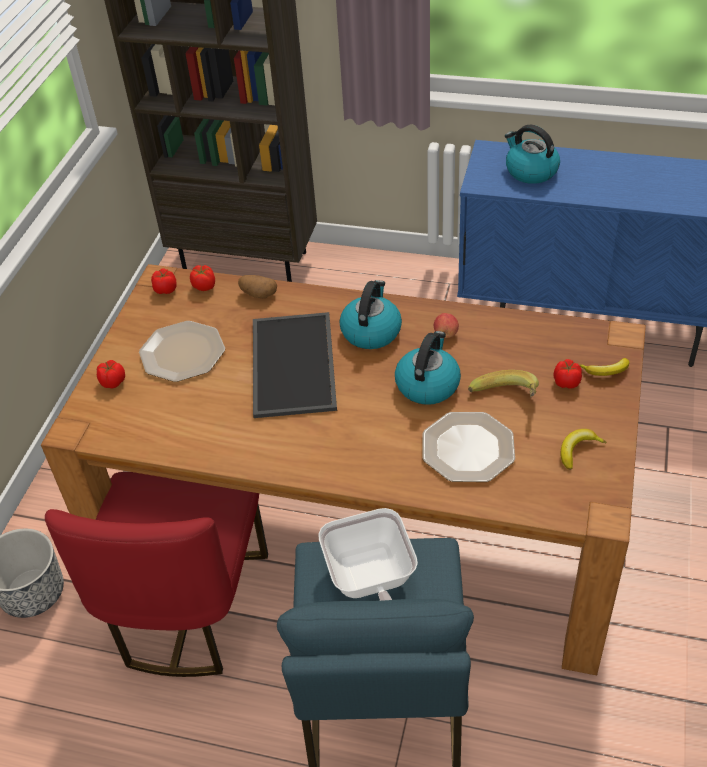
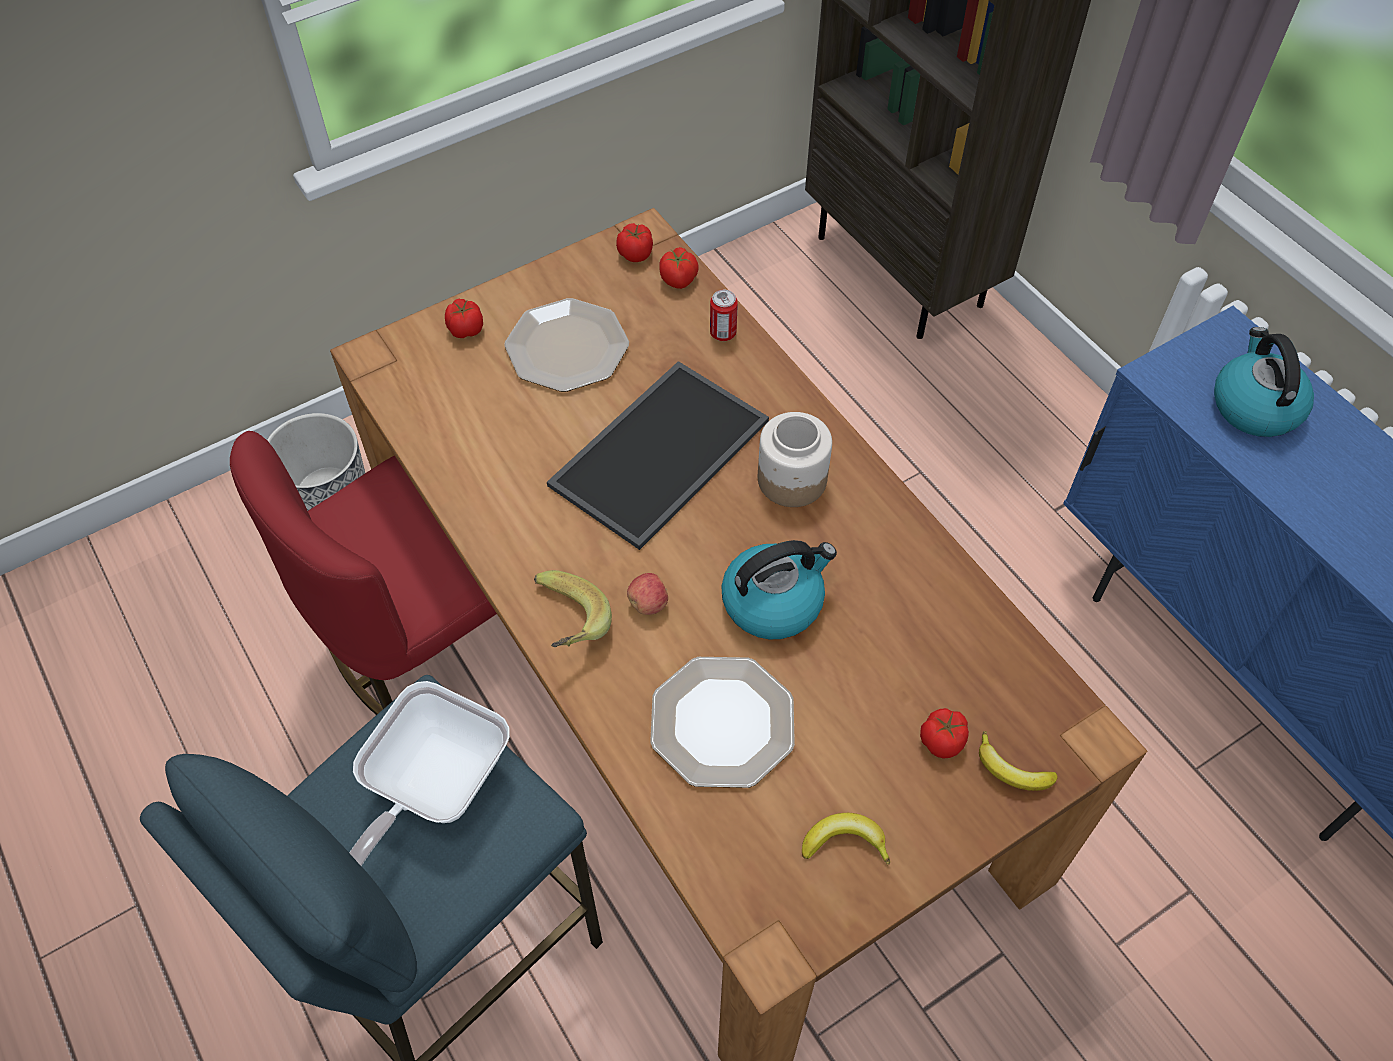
camera: 40 degrees right, 10 degrees up
(258, 294) = (723, 333): potato -> can
(371, 331) = (791, 479): kettle -> jar
(446, 334) = (872, 553): apple -> apple (648, 603)
(505, 400) = (839, 699): banana -> banana (564, 625)

